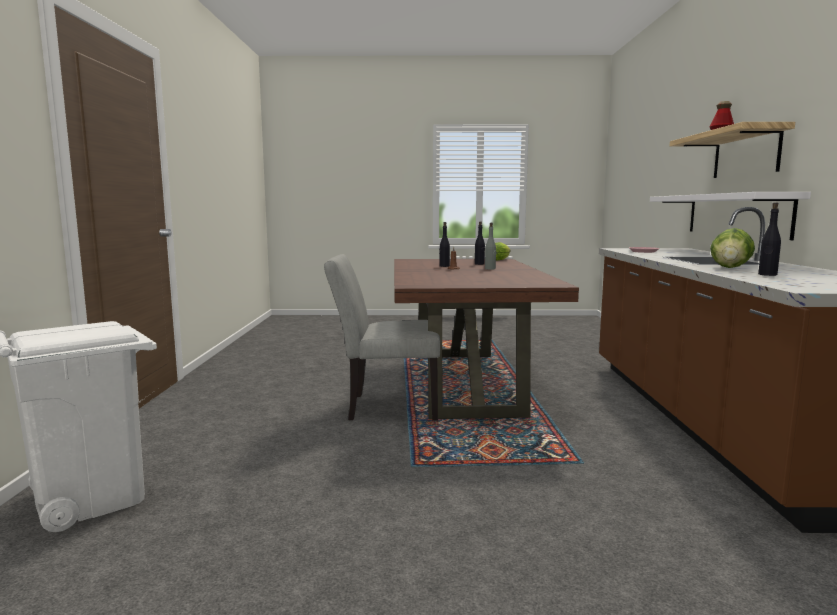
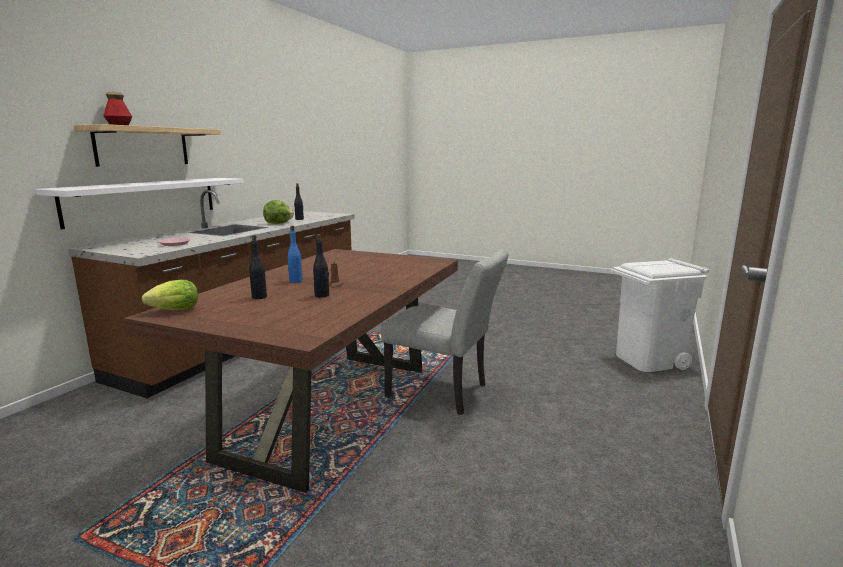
camera: 155 degrees left, 5 degrees up
(490, 269) = (295, 281): grey bottle -> blue bottle

